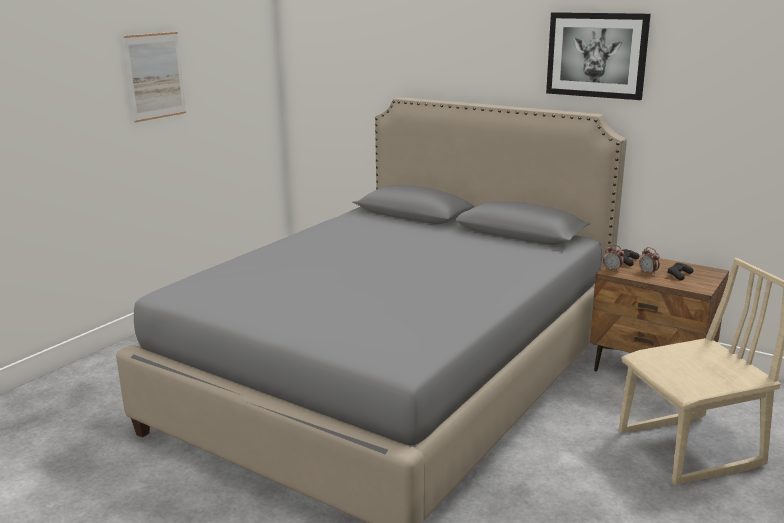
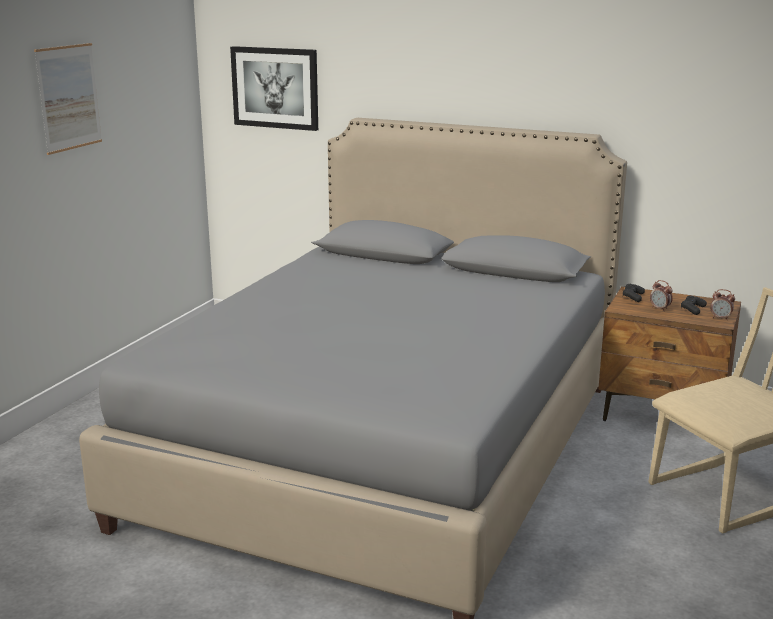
camera: 10 degrees left, 0 degrees up
(596, 55) = (591, 69): picture -> picture (275, 88)
(612, 270) = (621, 307): alarm clock -> alarm clock (720, 318)

